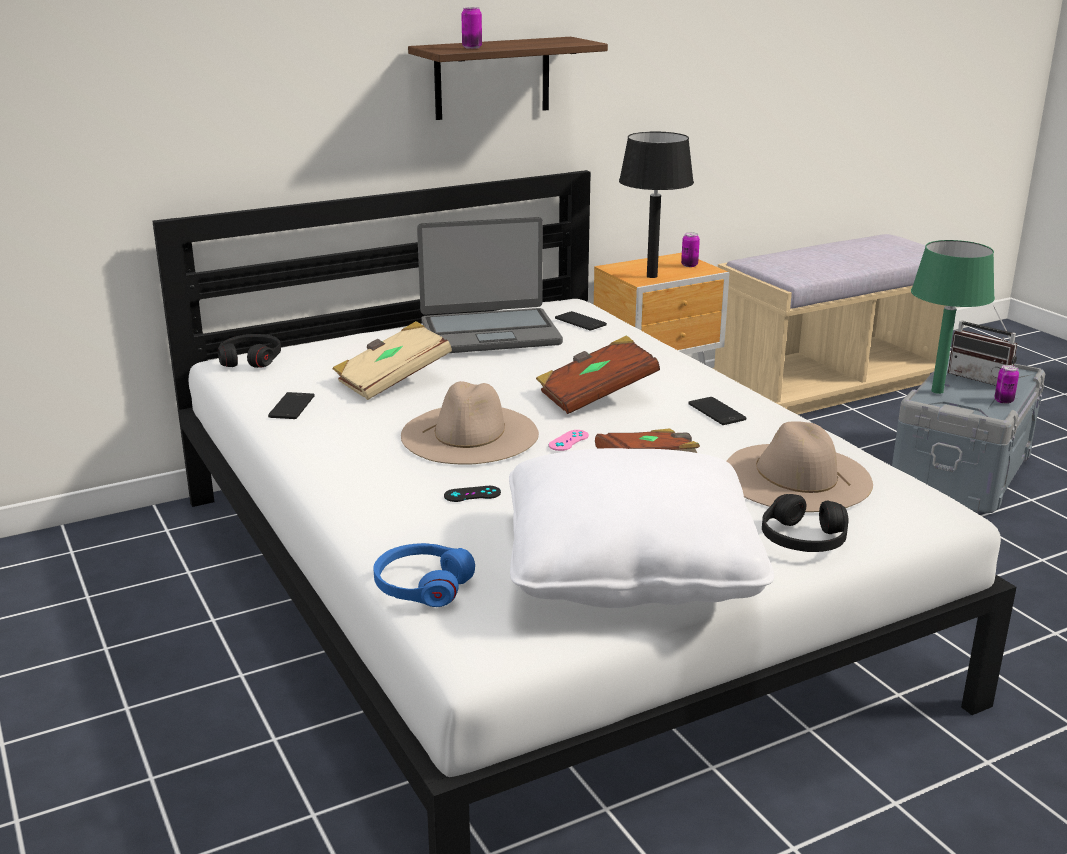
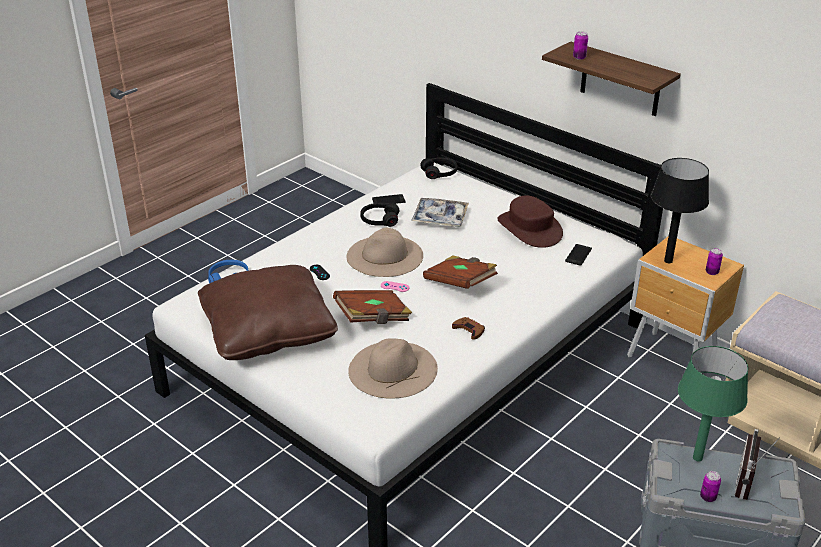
camera: 70 degrees right, 10 degrees up
(392, 381) = (440, 218): beige book -> tray
(489, 333) = (530, 228): laptop -> brown hat
(629, 567) = (268, 330): white pillow -> brown pillow
(716, 412) = (469, 330): phone -> brown game controller
(803, 539) = (317, 379): black headphones -> black headphones (379, 220)

